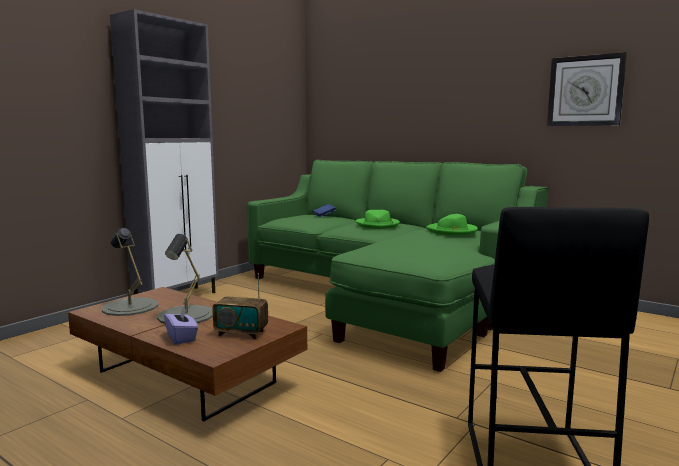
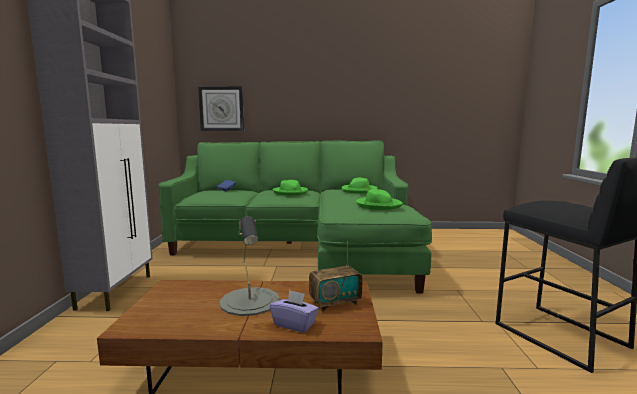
camera: 35 degrees left, 0 degrees up
(130, 307) = (169, 309): grey table lamp -> none
(416, 249) = (378, 205): none -> green hat
(585, 91) = (411, 91): wall clock -> wall clock (221, 109)

